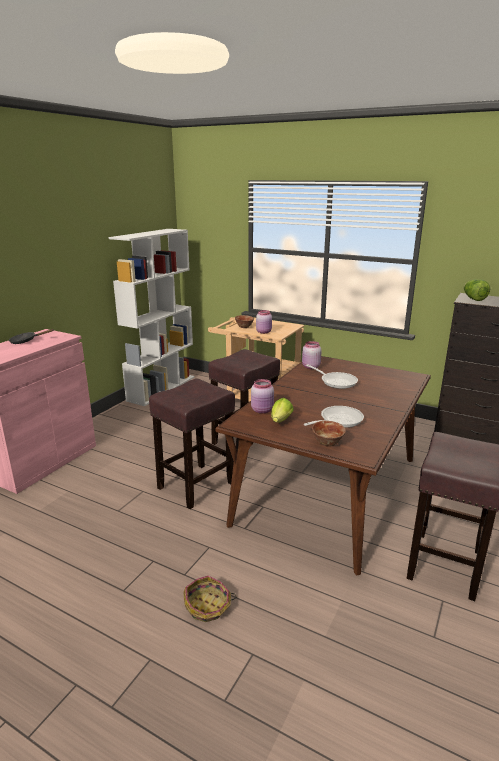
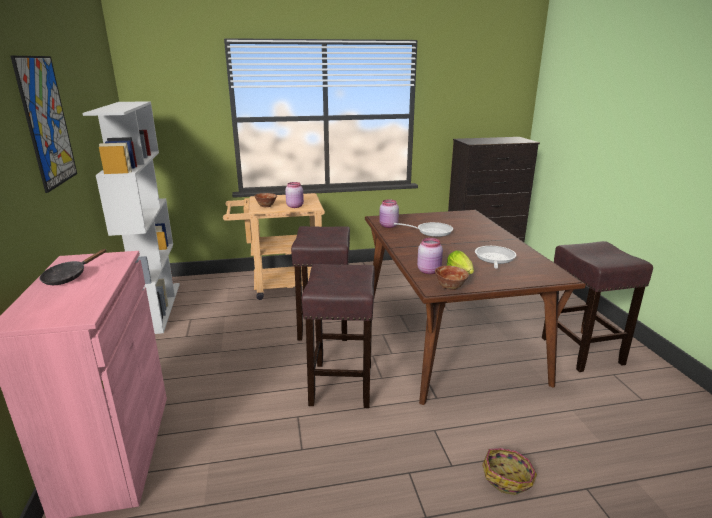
camera: 40 degrees left, 0 degrees up
(63, 243) = (46, 122): none -> picture
(327, 443) = (523, 277): bowl -> bowl (450, 287)
(473, 299) = (474, 141): lettuce -> none

